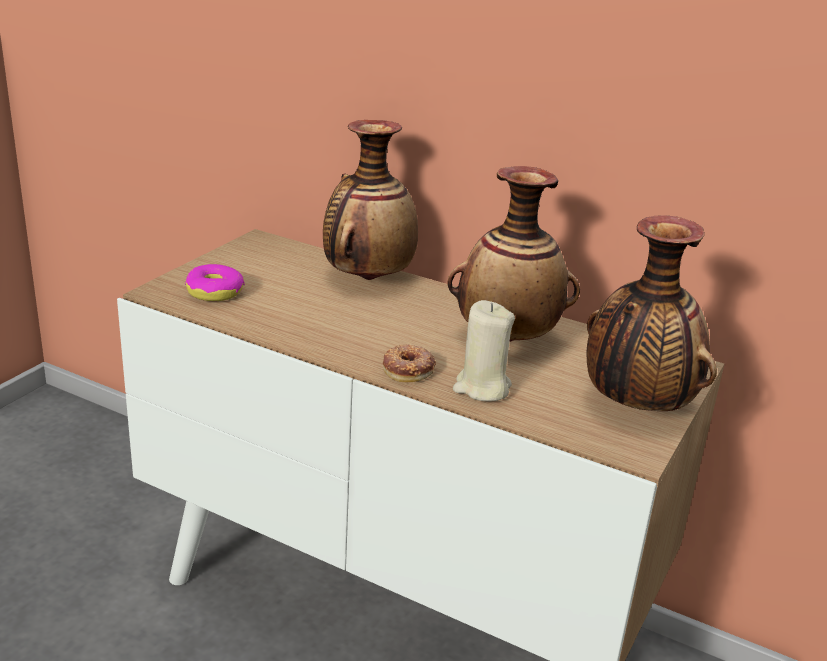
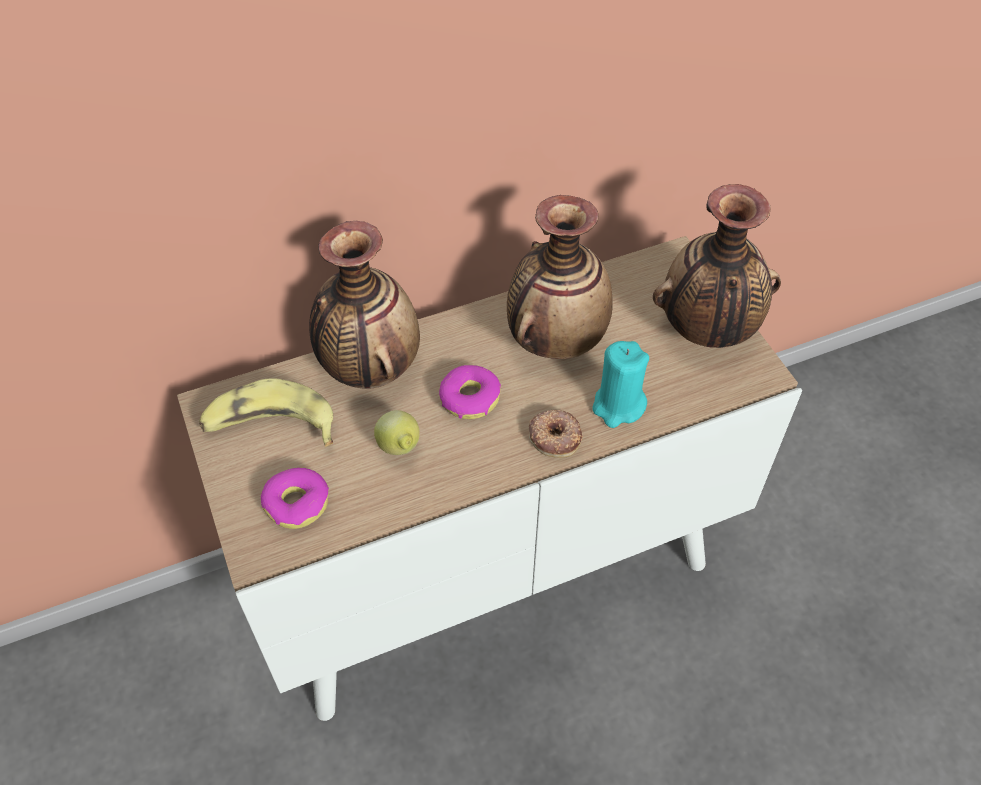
camera: 50 degrees left, 25 degrees up
(268, 262) = (270, 426): none -> banana
(309, 311) = (400, 448): none -> lemon
(394, 322) = (469, 398): none -> donut
(481, 388) = (618, 406): beige candle -> turquoise candle

